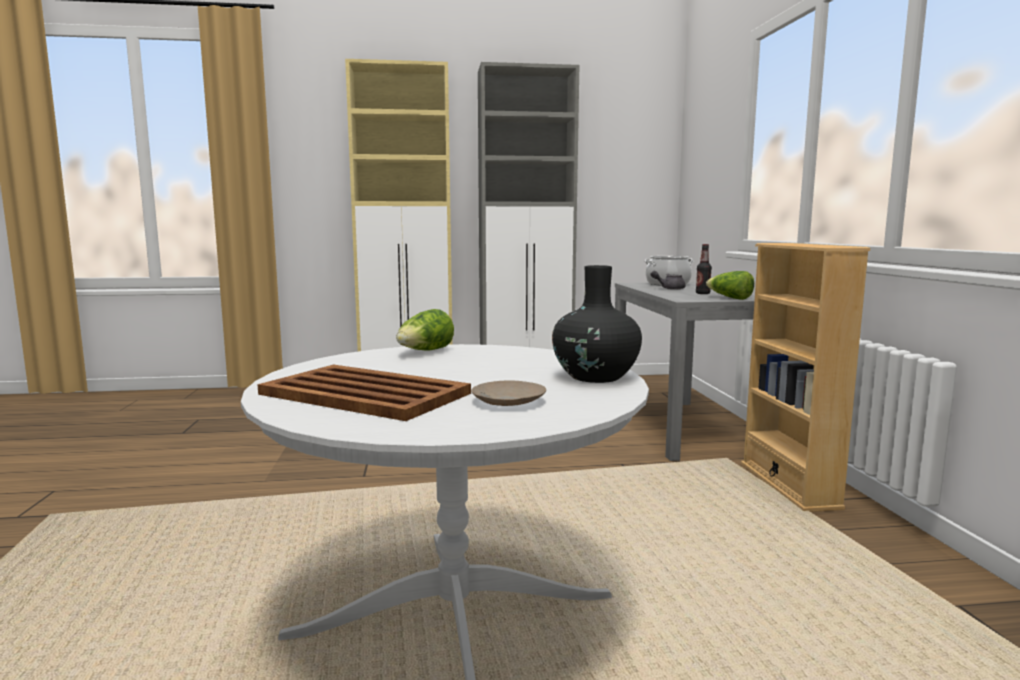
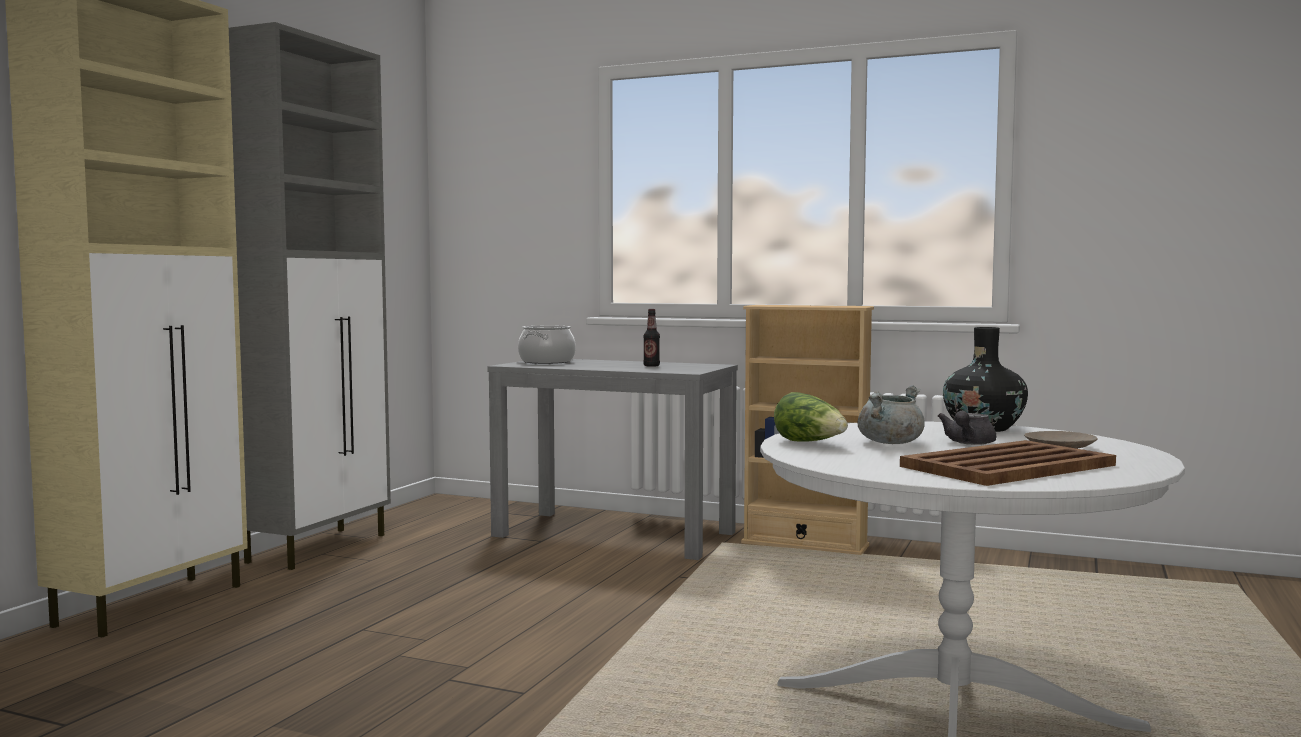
camera: 60 degrees left, 5 degrees down
(456, 364) = (890, 442): none -> grey cooking pot
(669, 288) = (589, 365): grey teapot -> grey teapot (968, 443)
(729, 298) = (700, 367): lettuce -> none

